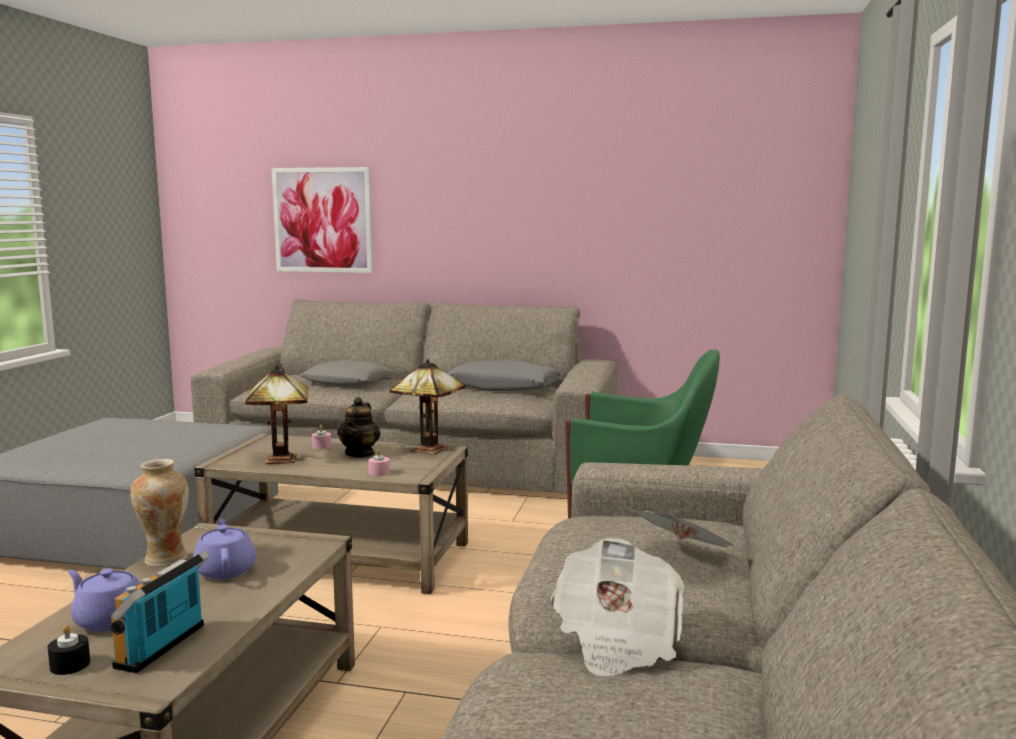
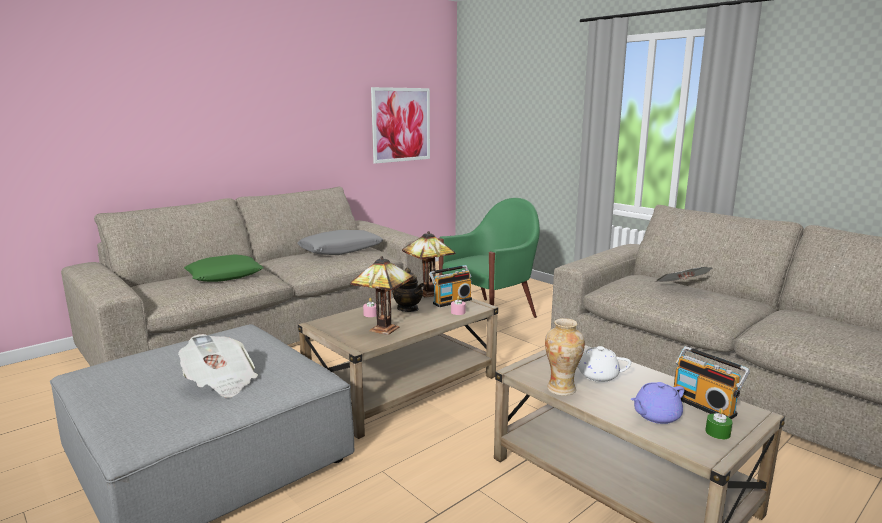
camera: 55 degrees left, 5 degrees up
(70, 665) = (717, 432): black candle -> green candle
(225, 570) = (596, 375): purple teapot -> white teapot
(322, 220) = (105, 132): picture -> picture (401, 124)
(347, 382) = (225, 275): grey pillow -> green pillow
(414, 462) = (451, 301): none -> radio
(616, 640) = (764, 315): newspaper -> newspaper (220, 382)

